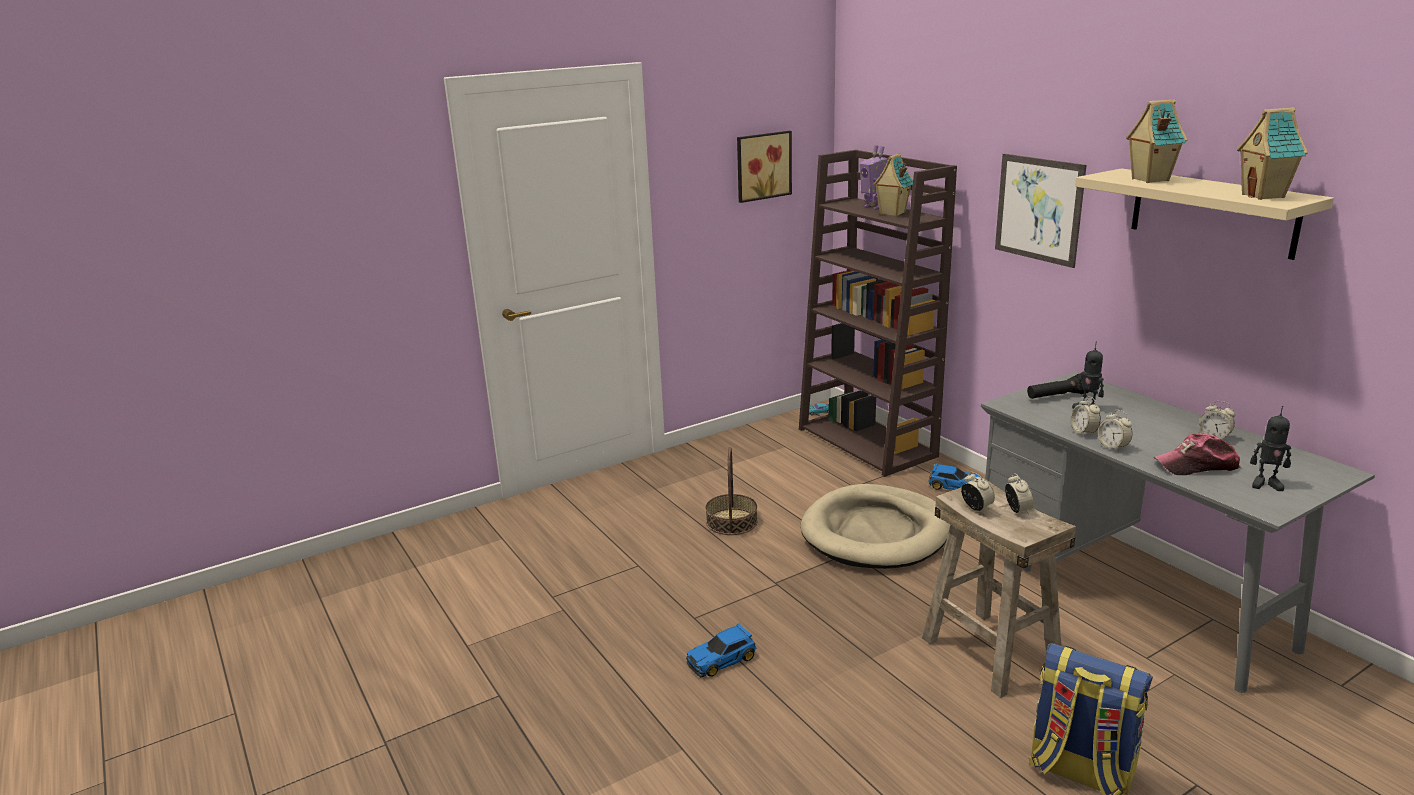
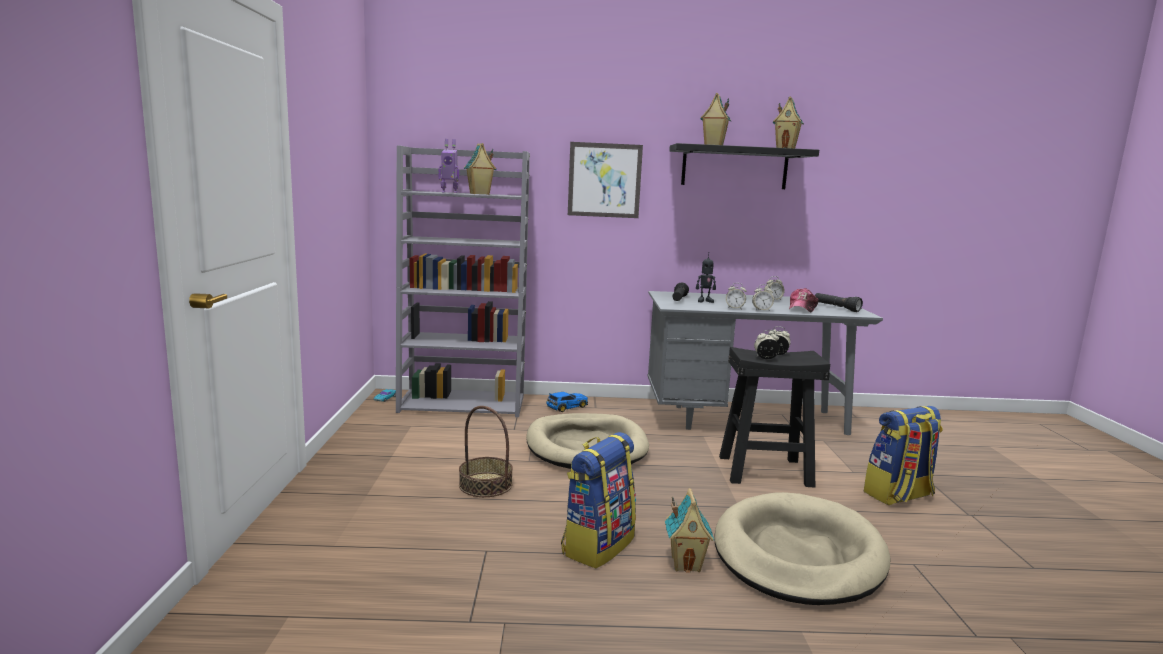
camera: 60 degrees left, 10 degrees down
(701, 607) = (597, 545): none -> backpack
(722, 659) = (686, 564): toy car -> toy house
(762, 166) = (342, 153): picture -> none
(816, 719) = (797, 554): none -> beige dog bed
(868, 442) = (464, 403): brown bookcase -> grey bookcase
(989, 652) = (764, 471): beige stool -> black stool
(1212, 212) = (734, 167): beige shelf -> black shelf
(1266, 484) = (836, 308): toy robot -> black flashlight

